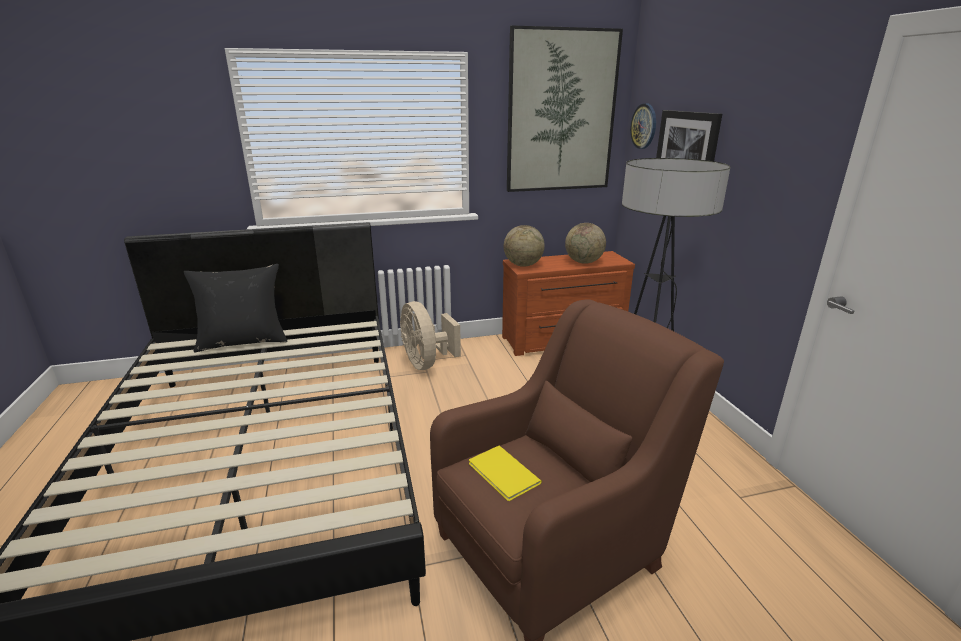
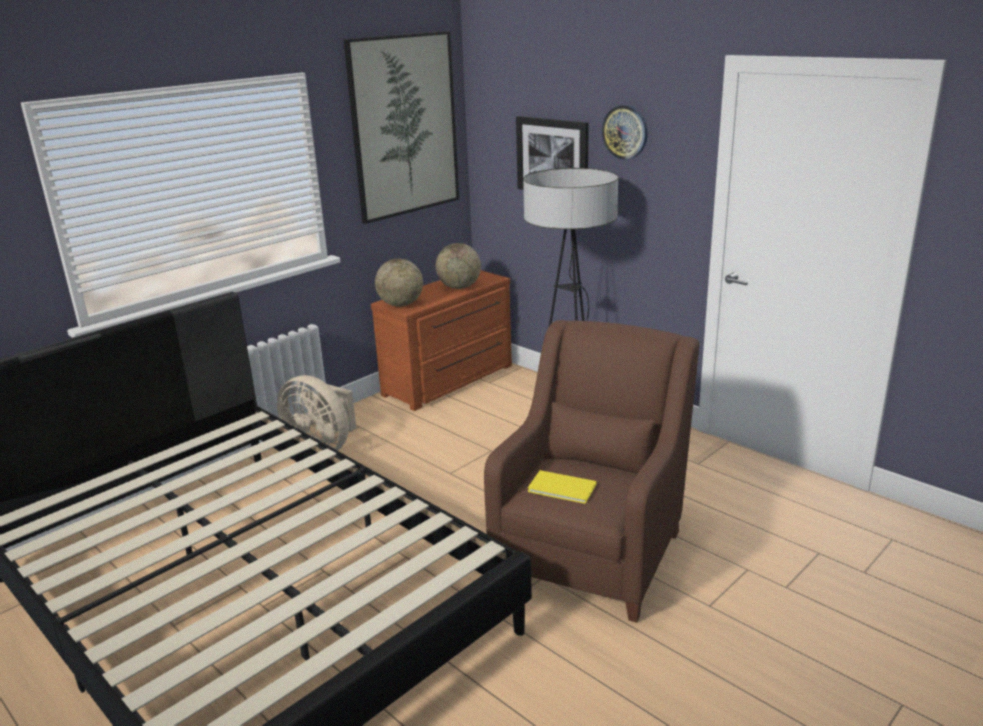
camera: 30 degrees left, 0 degrees up
(243, 341) = (119, 480): black pillow -> none
(644, 126) = (491, 131): wall clock -> wall clock (625, 132)

